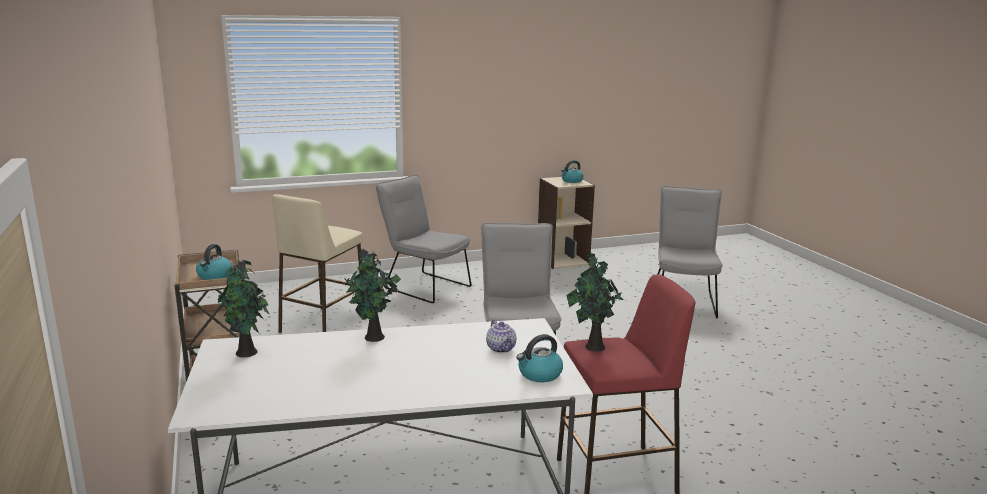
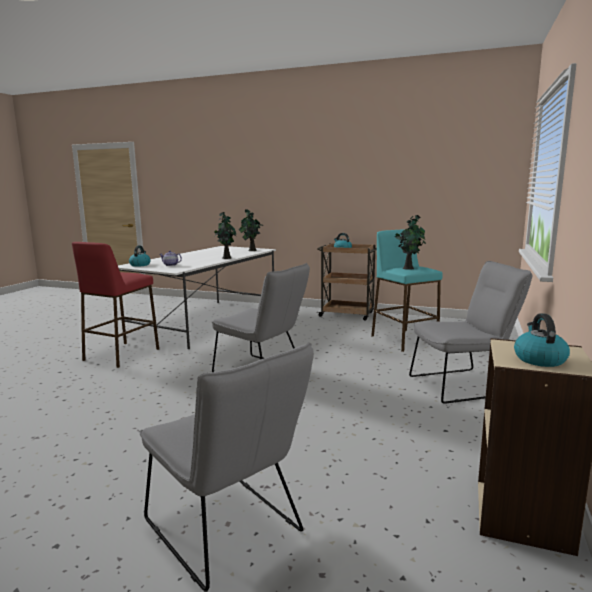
camera: 130 degrees right, 5 degrees down
(322, 325) = (403, 340): beige stool -> turquoise stool
(593, 346) = (132, 273): potted plant -> potted plant (409, 268)

